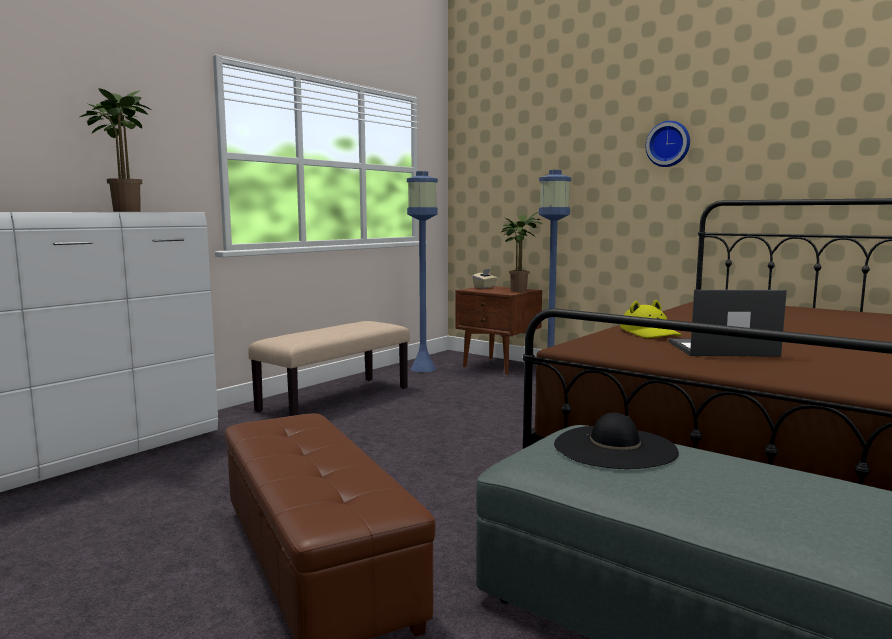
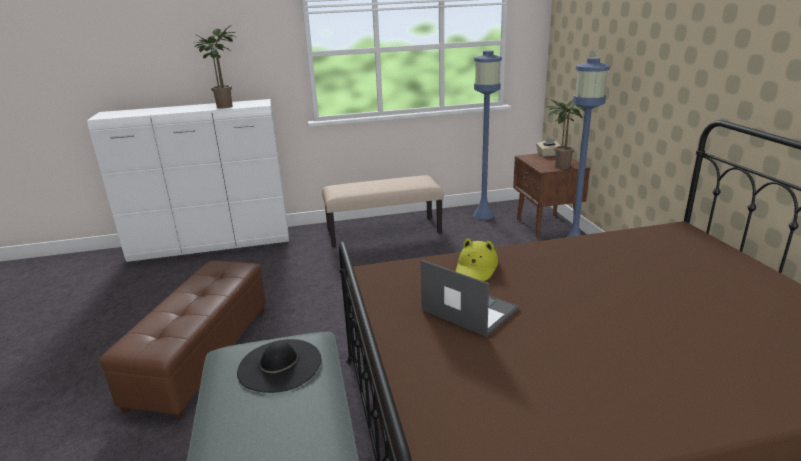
camera: 40 degrees right, 15 degrees up
(669, 144) = (698, 41): wall clock -> none

